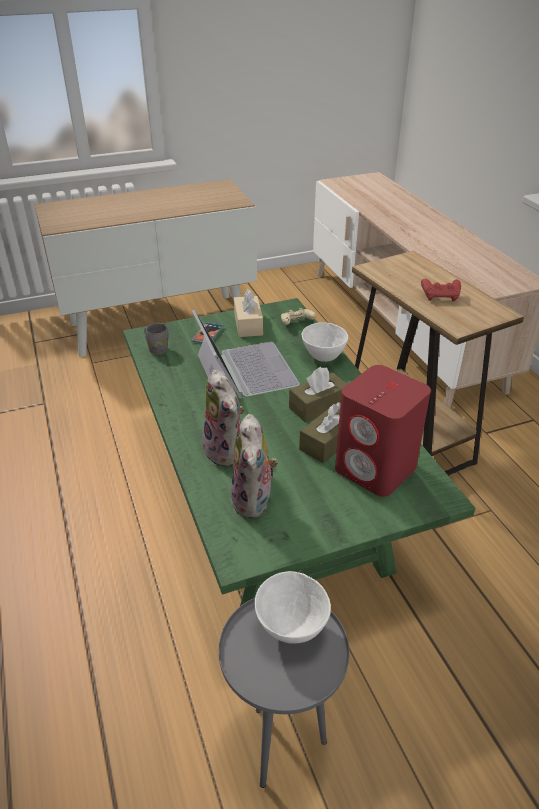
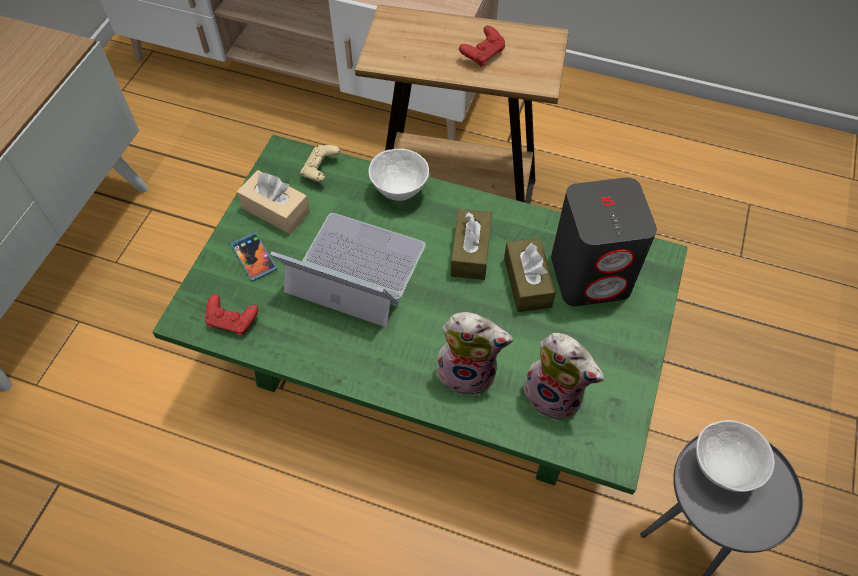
camera: 50 degrees left, 20 degrees up
(158, 349) = (232, 321): grey mug -> red game controller
(376, 468) = (591, 274): red speaker -> grey speaker

